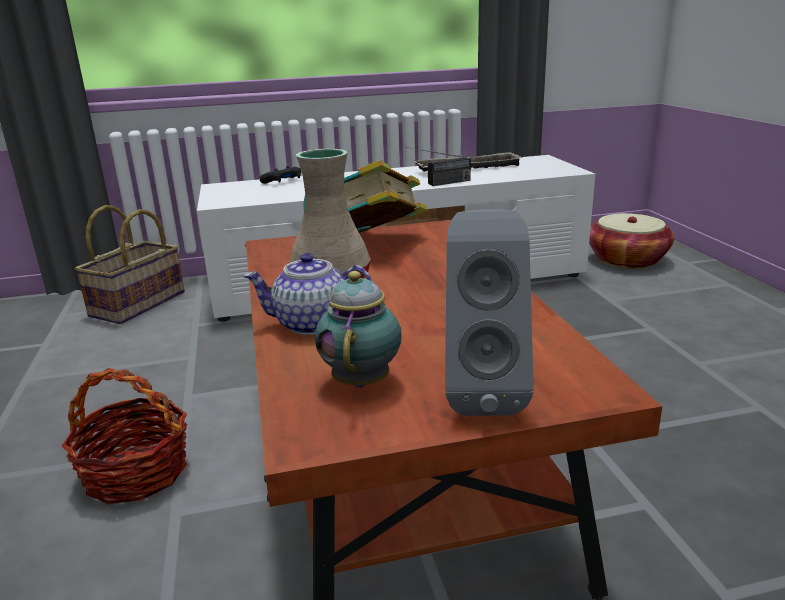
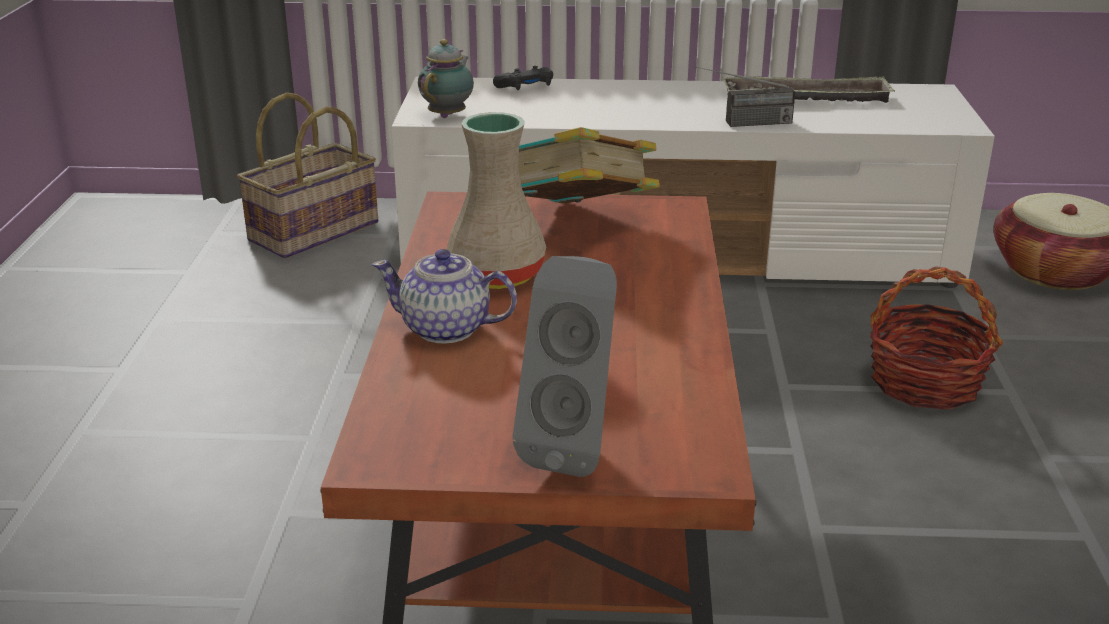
camera: 15 degrees right, 5 degrees up
(136, 473) = (254, 458): basket -> basket (924, 383)
(362, 380) = (461, 408): teapot -> teapot (449, 115)

